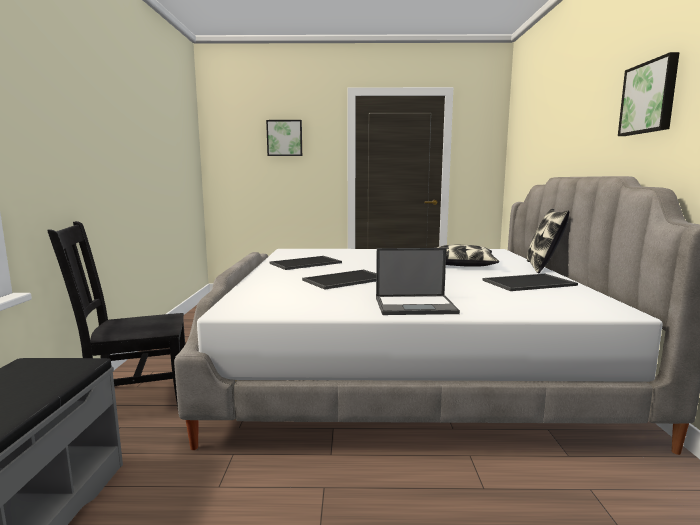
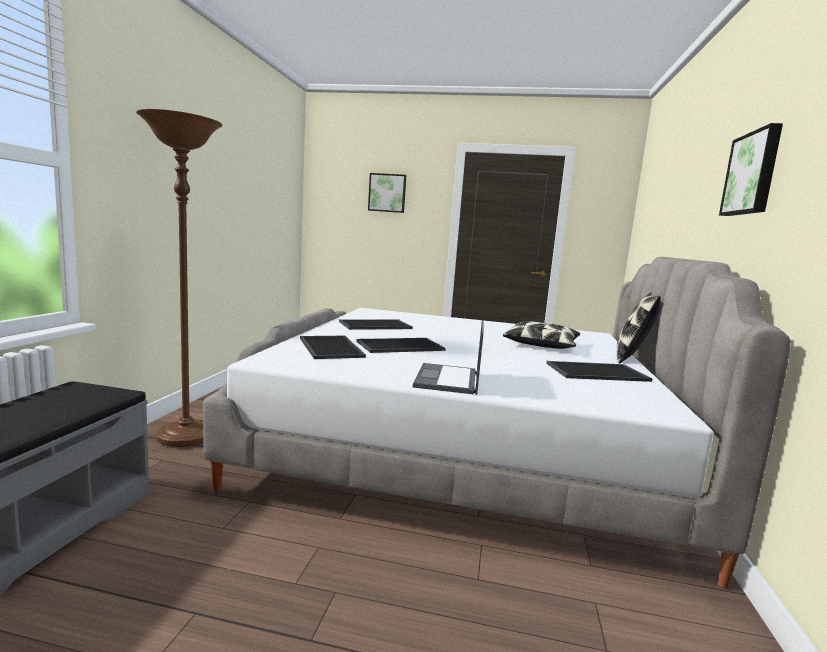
camera: 10 degrees right, 0 degrees up
(135, 398) = (186, 436): black chair -> brown floor lamp
(282, 289) = (329, 347): none -> tray
(416, 305) = (448, 379): laptop -> laptop turned 90 degrees clockwise

